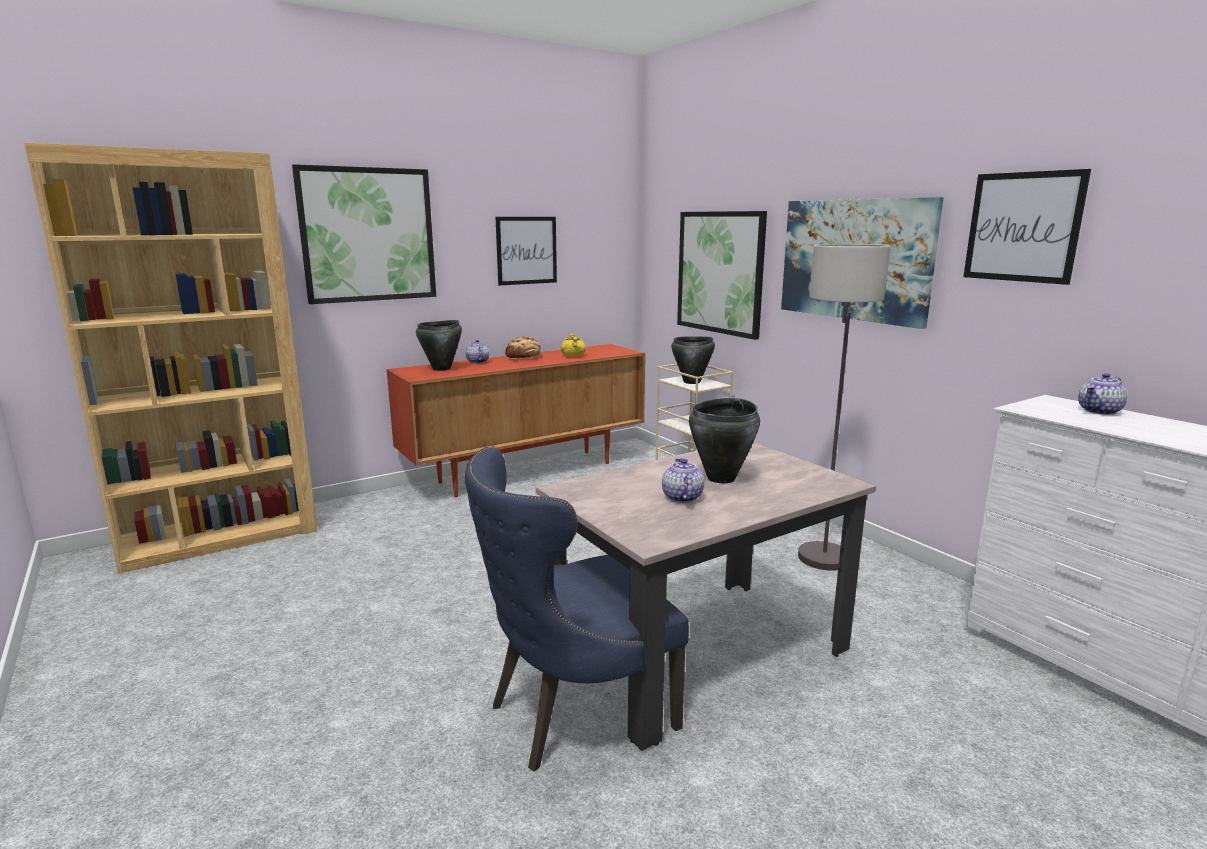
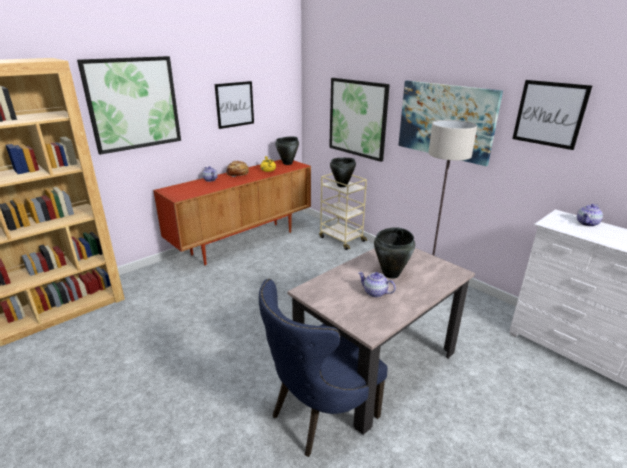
camera: 10 degrees left, 10 degrees up
(442, 369) = (190, 188): black cooking pot -> black cooking pot (287, 163)
(681, 497) = (374, 292): teapot -> teapot turned 45 degrees counterclockwise

